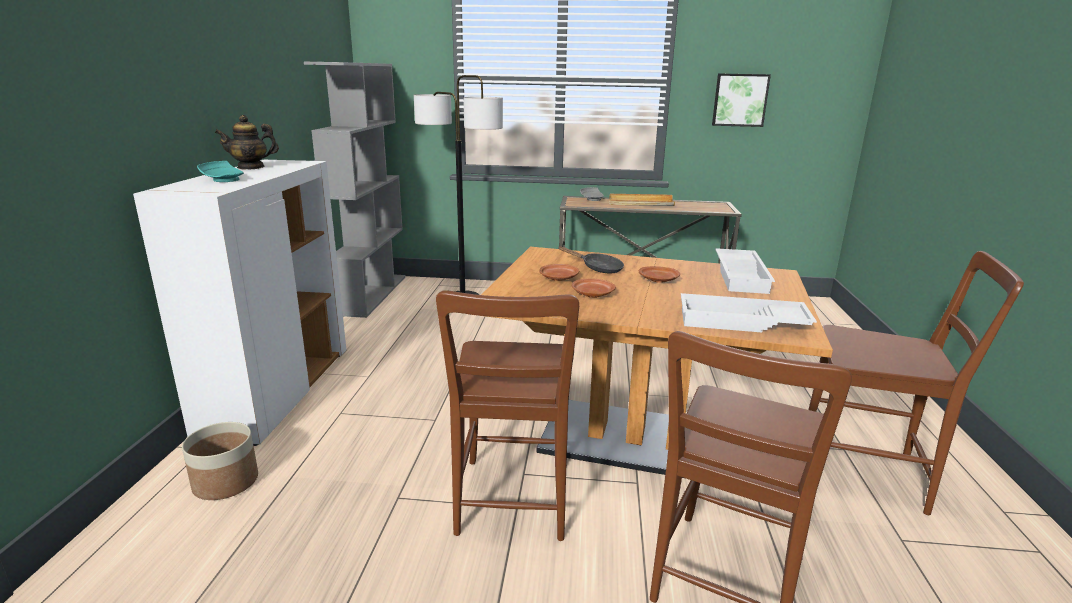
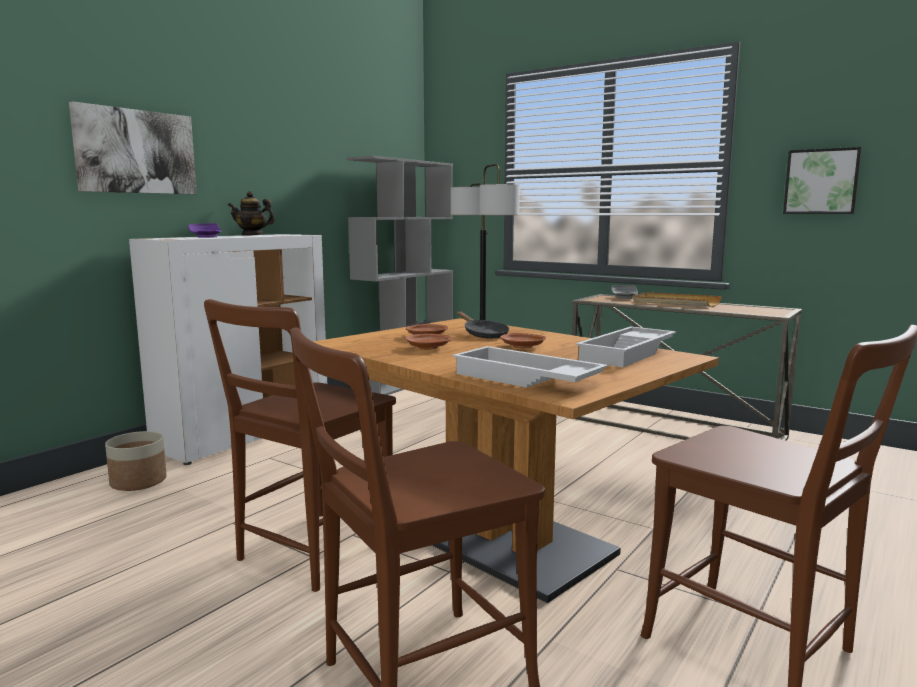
camera: 30 degrees right, 10 degrees down
(118, 74) = (136, 152): none -> picture
(224, 180) = (207, 237): turquoise plate -> purple plate

